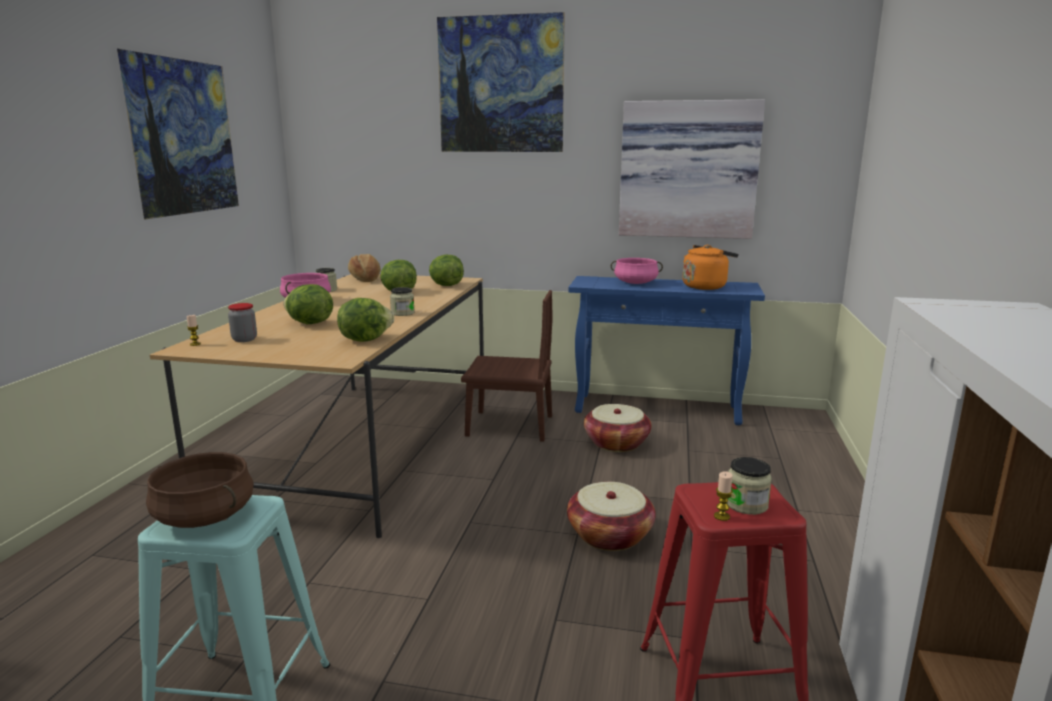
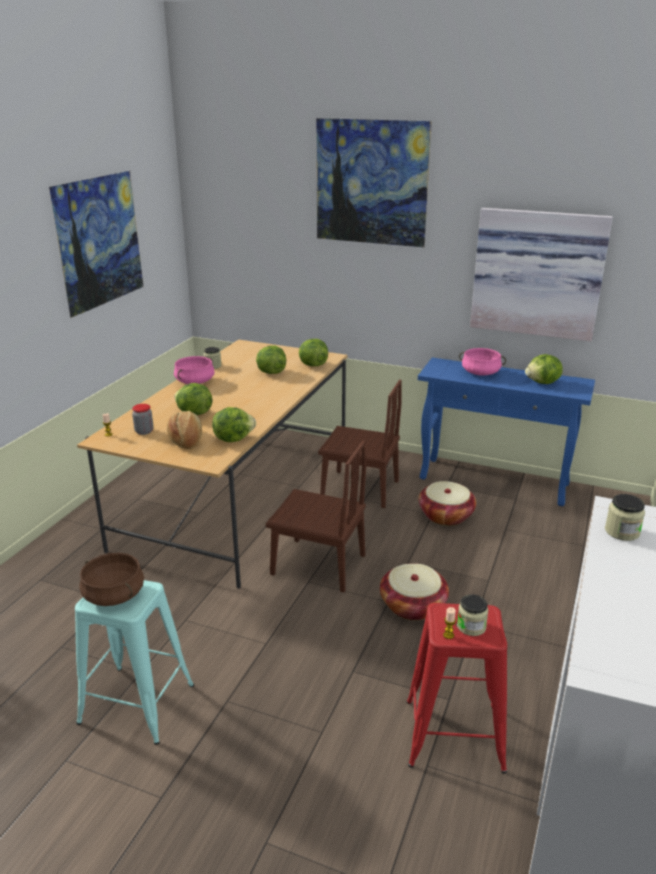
camera: 10 degrees right, 10 degrees up
(365, 279) = (247, 350): bread -> bread (186, 439)
(402, 313) = (268, 404): jar -> jar (622, 531)
(478, 503) = (318, 564): none -> brown chair
(706, 286) = (543, 383): orange kettle -> lettuce

